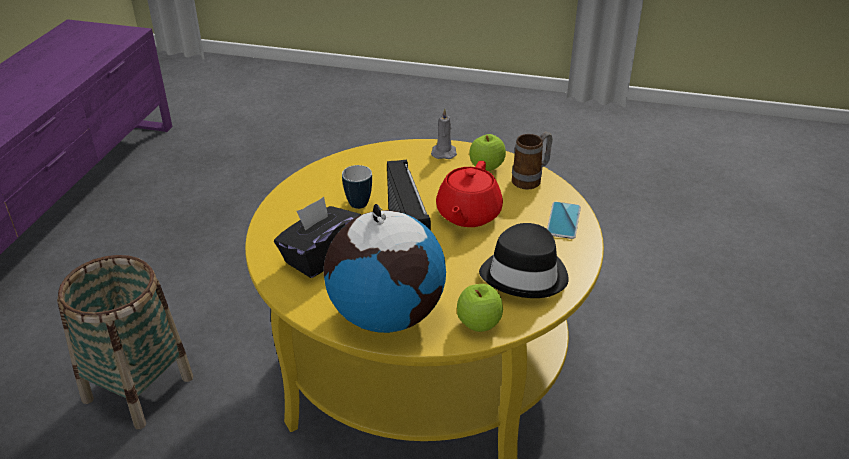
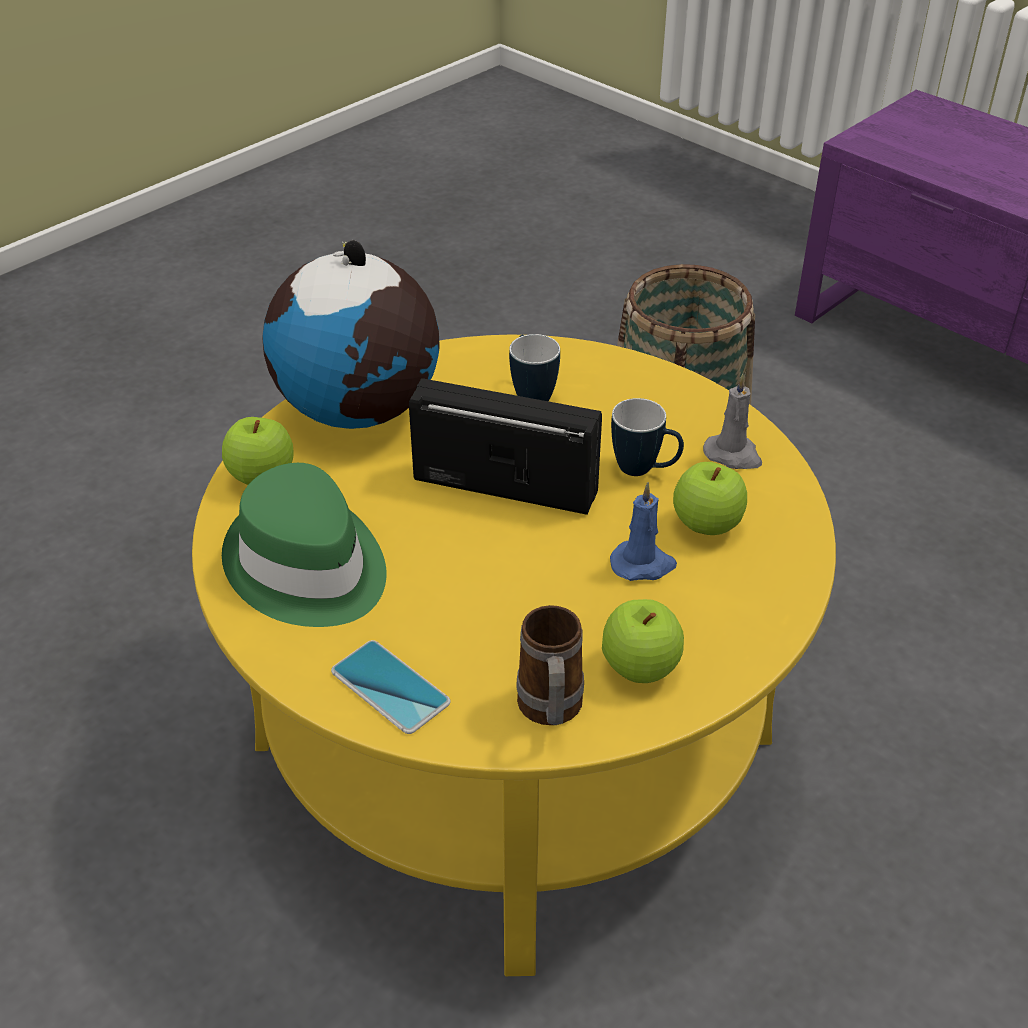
camera: 120 degrees right, 5 degrees up
(320, 256) = (530, 394): black tissue box -> mug
(385, 174) = (706, 525): none -> apple
(426, 183) = (643, 564): none -> blue candle
(444, 152) = (738, 632): grey candle -> grey candle (733, 455)
(467, 215) = (508, 574): red teapot -> none
(525, 275) = (307, 568): black hat -> green hat

